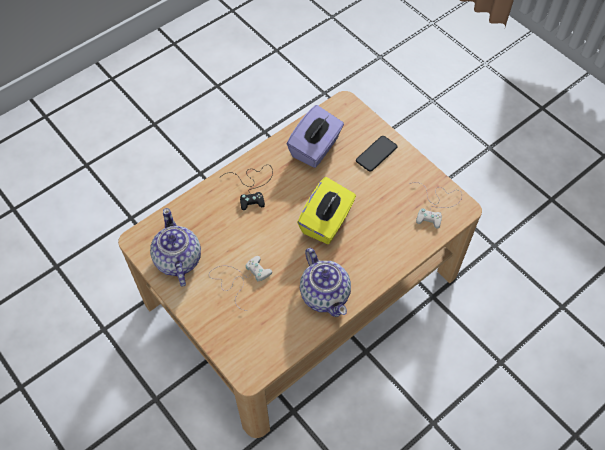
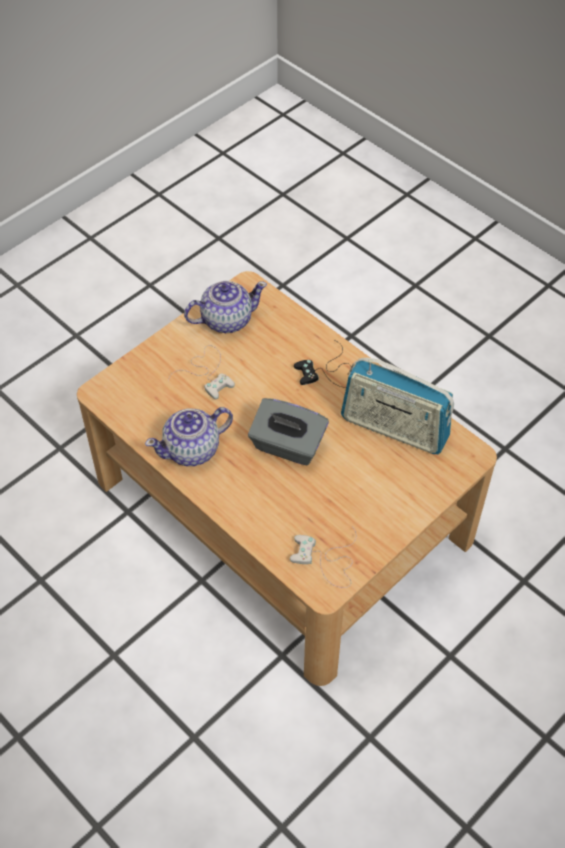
camera: 85 degrees right, 5 degrees down
(315, 148) = (394, 428): purple tissue box -> radio
(326, 222) = (287, 446): yellow tissue box -> grey tissue box
(376, 154) = (396, 492): phone -> none

